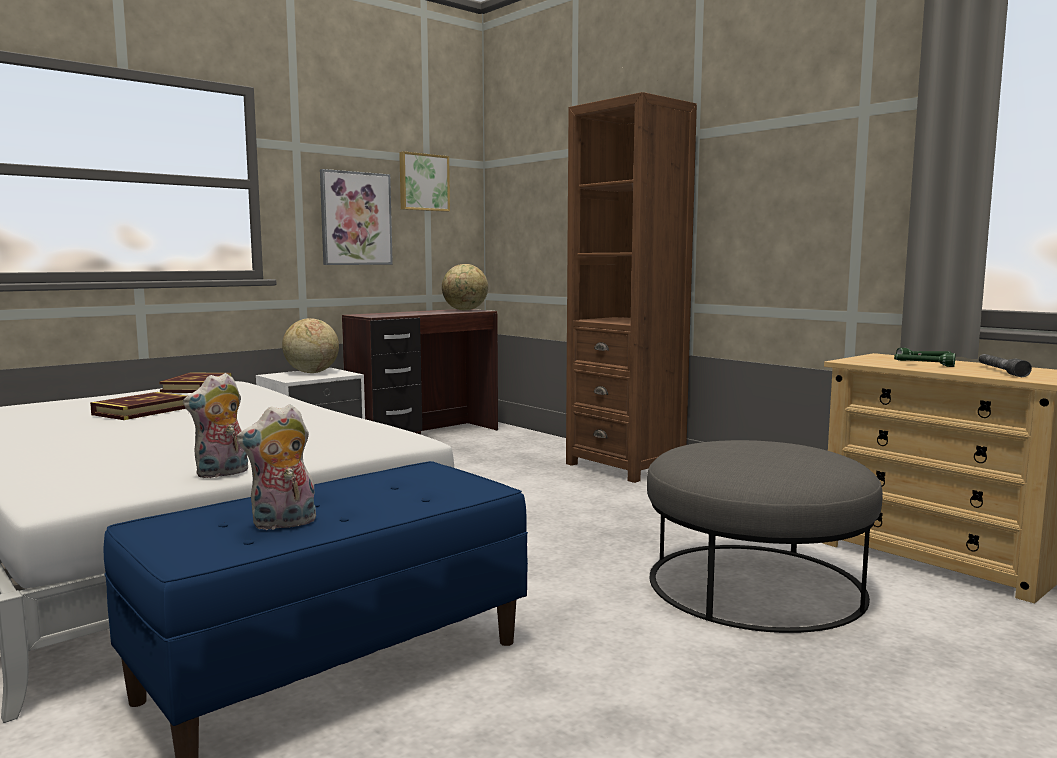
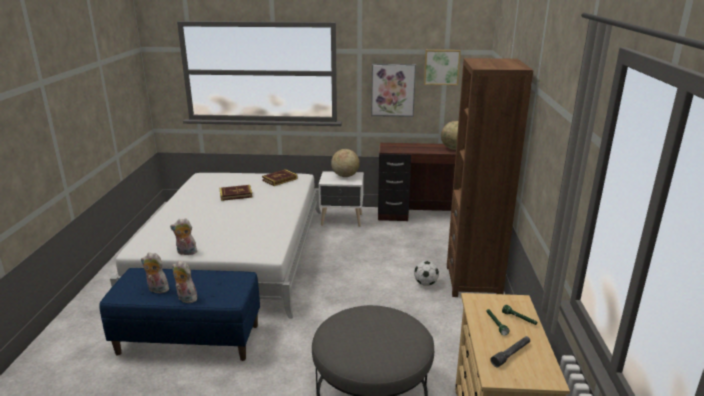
camera: 45 degrees right, 15 degrees up
(387, 513) = (185, 299): none -> plush toy
(578, 482) = (426, 284): none -> football

